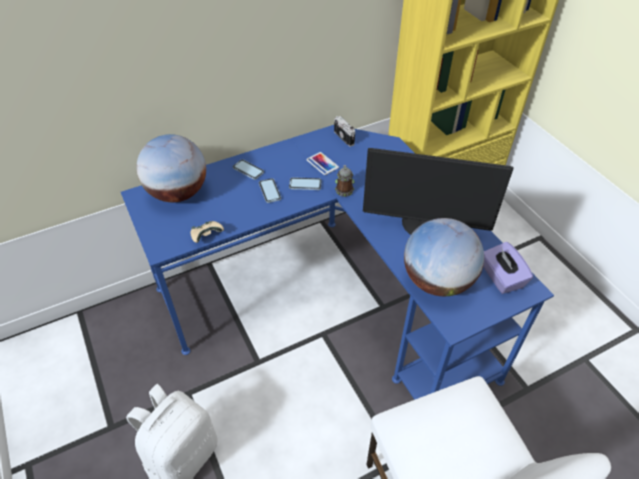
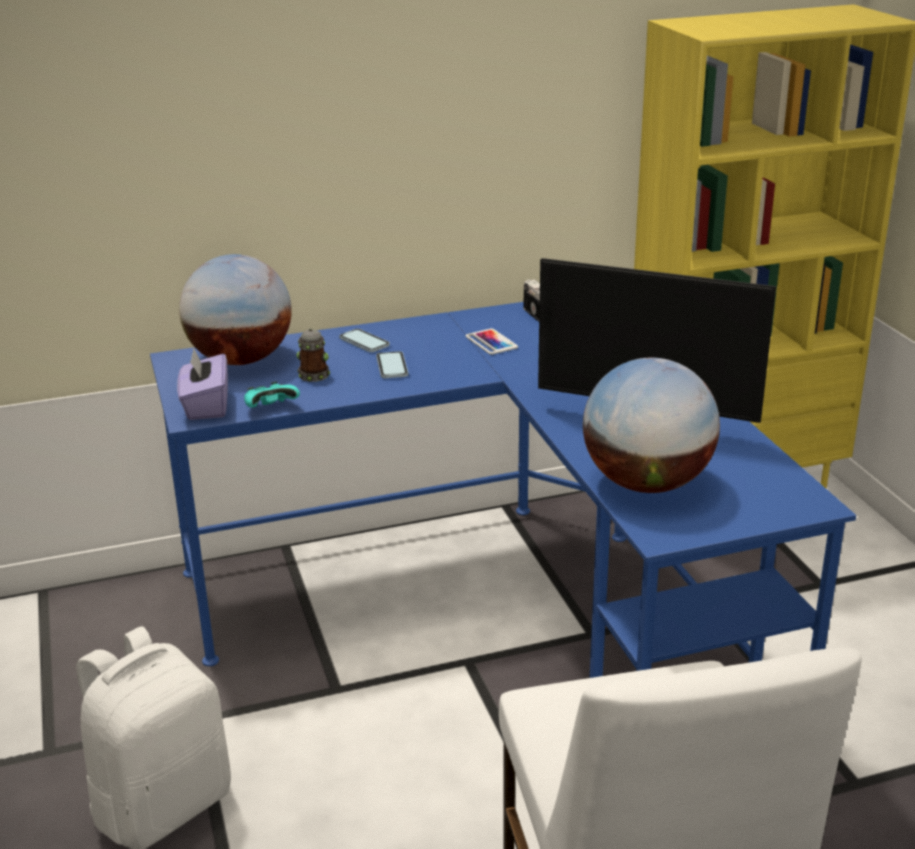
camera: 10 degrees right, 20 degrees down
(206, 236) = (271, 408): beige game controller -> turquoise game controller
(305, 184) = (454, 363): phone -> none
(344, 189) = (519, 372): mug -> mug (315, 374)
(501, 277) = (764, 488): purple tissue box -> purple tissue box (206, 406)

